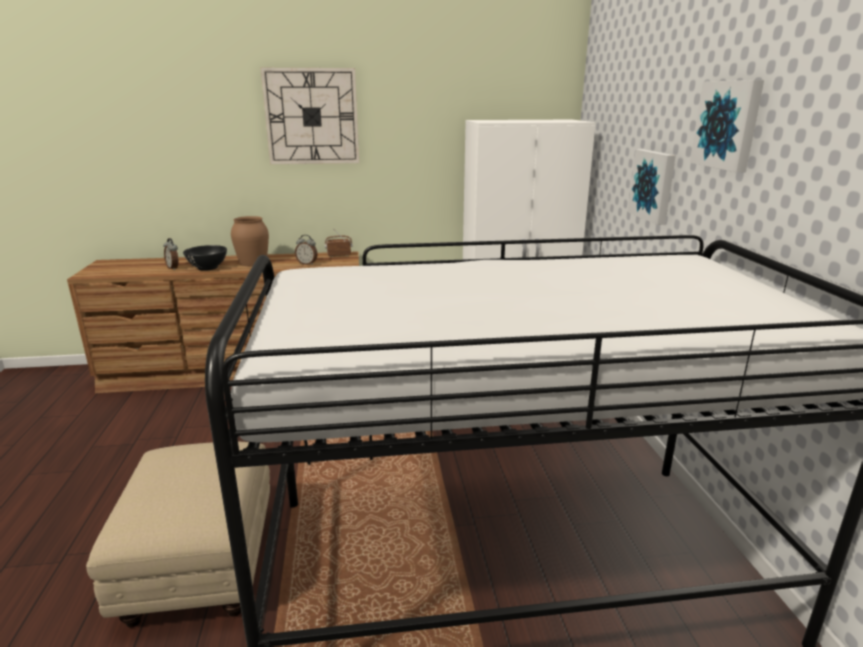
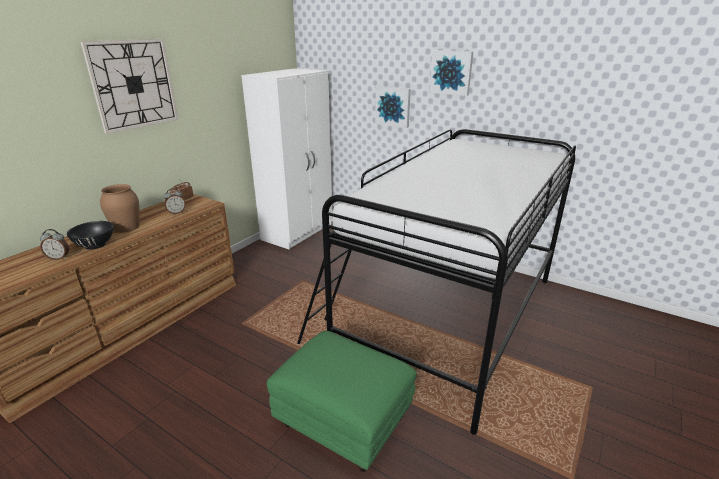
camera: 50 degrees left, 5 degrees up
(201, 568) = (345, 423): beige ottoman -> green ottoman

